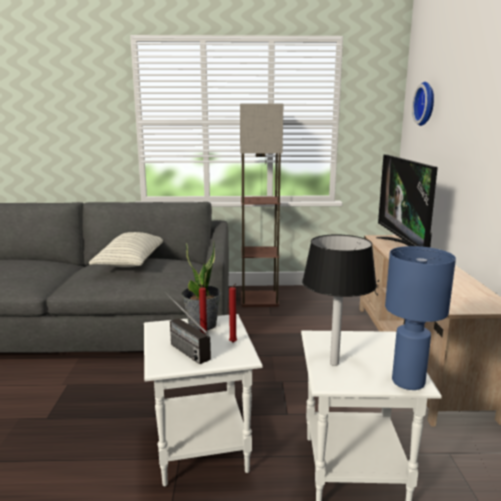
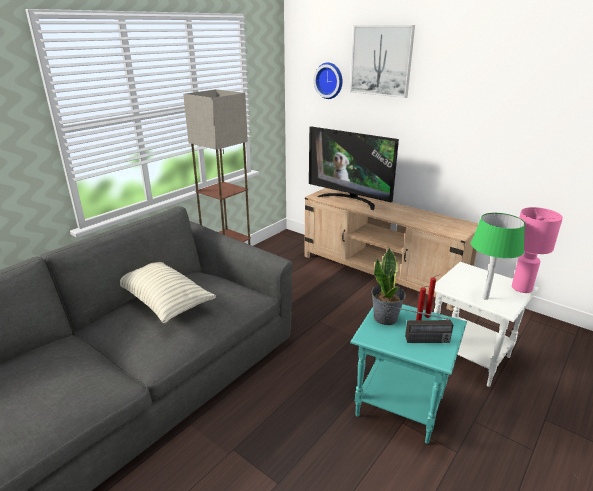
camera: 50 degrees left, 10 degrees up
(201, 448) = (401, 407): white side table -> turquoise side table
(334, 363) = (485, 298): black table lamp -> green table lamp
(408, 381) = (521, 288): blue table lamp -> pink table lamp
(461, 71) = (381, 61): none -> picture

